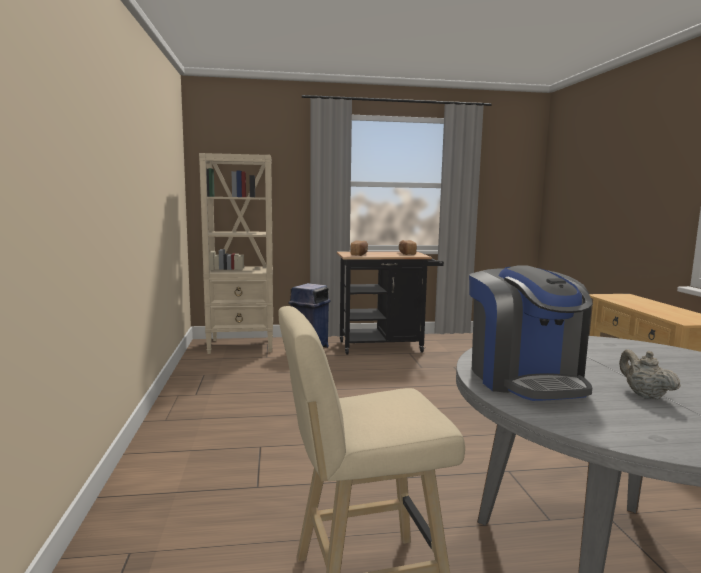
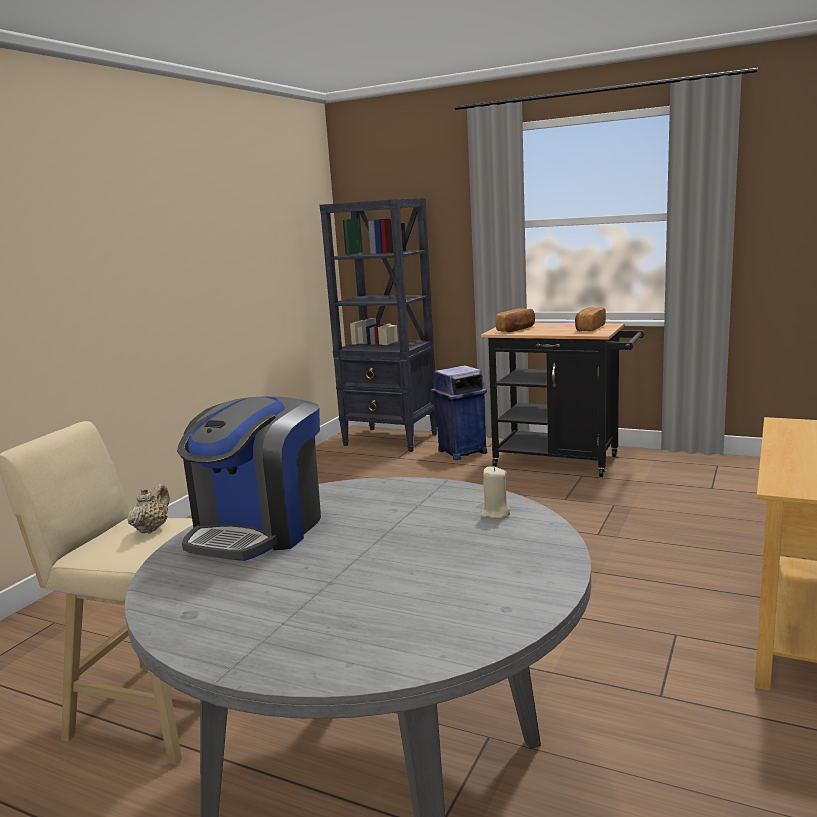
camera: 35 degrees right, 5 degrees up
(242, 346) = (391, 440): beige bookcase -> black bookcase
(627, 347) = (495, 513): none -> beige candle
(644, 395) = (314, 573): beige teapot -> beige teapot (152, 529)

